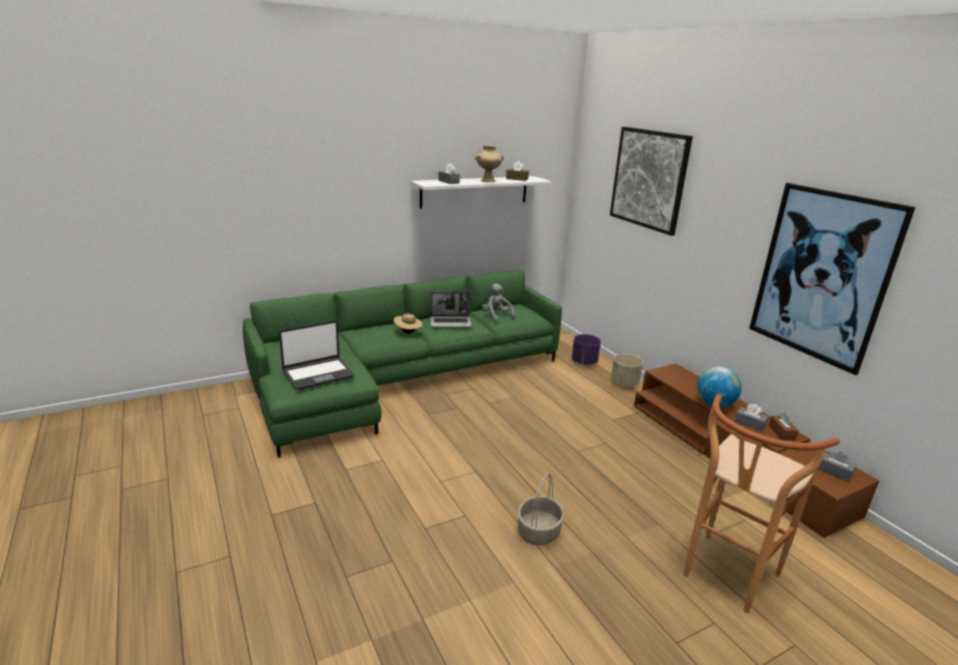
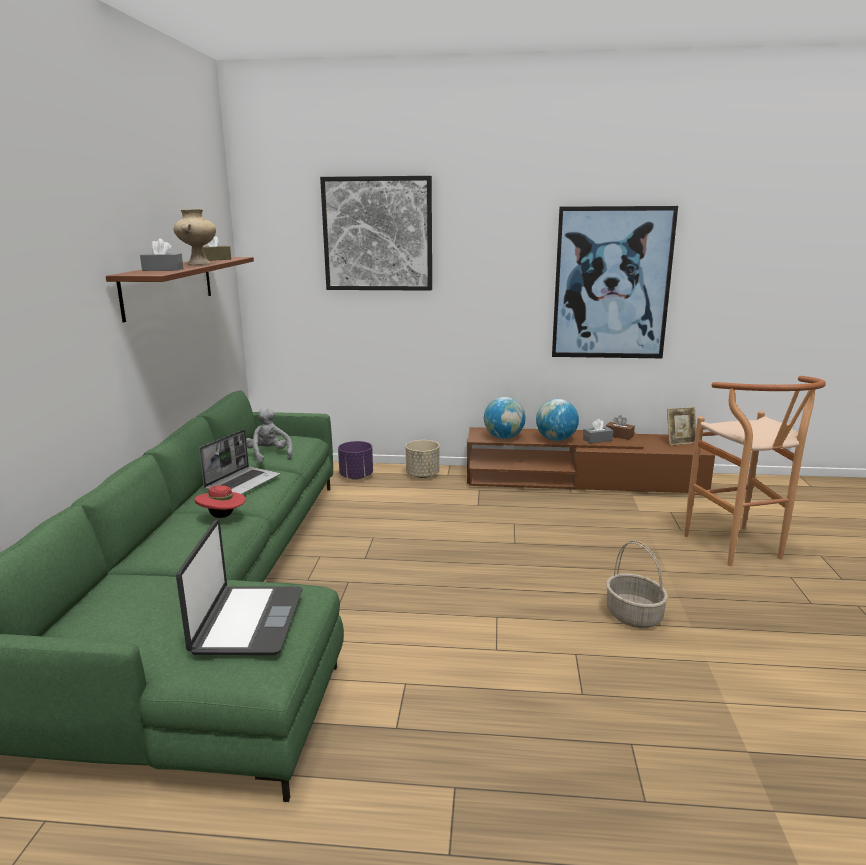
camera: 55 degrees left, 5 degrees down
(408, 332) = (222, 517): beige hat -> red hat
(475, 191) = (169, 286): white shelf -> brown shelf
(496, 316) = (269, 455): grey plush toy -> grey plush toy turned 60 degrees clockwise
(678, 382) = (504, 437): none -> globe
(834, 472) = (680, 442): grey tissue box -> picture frame

